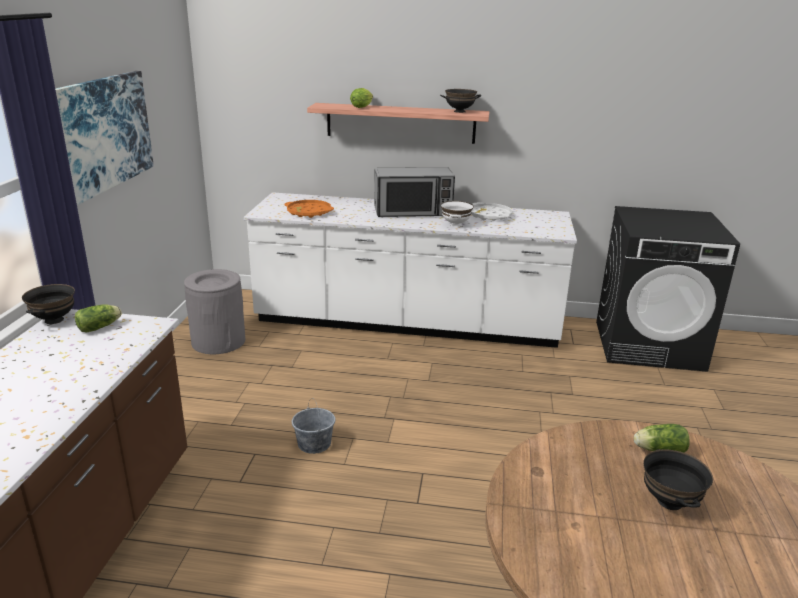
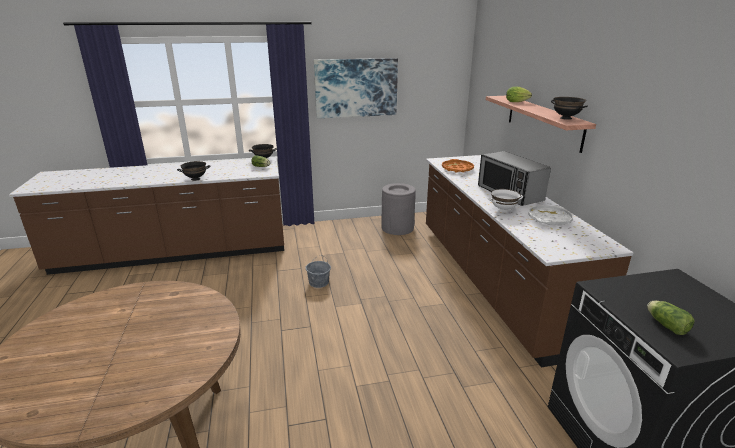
camera: 70 degrees right, 0 degrees up
(407, 322) = (492, 281): white counter -> brown counter
(658, 450) = (201, 338): lettuce -> lettuce (665, 324)
(670, 502) = (140, 344): black bowl -> black bowl (195, 179)

